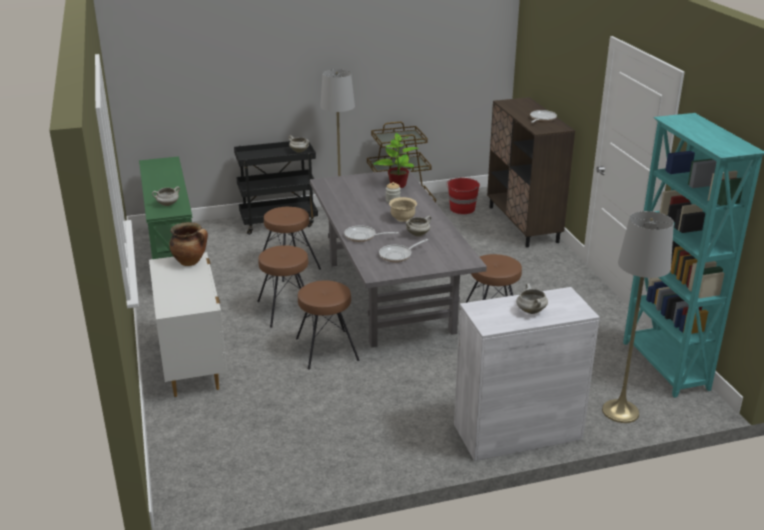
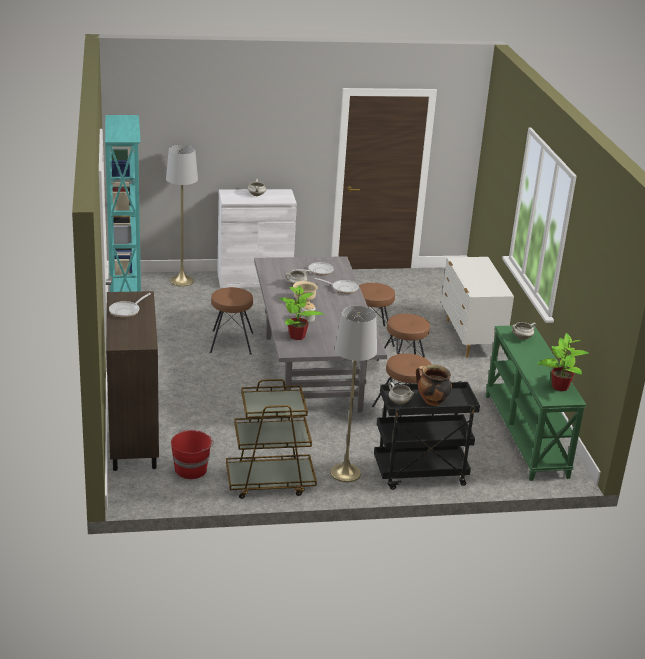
camera: 175 degrees left, 0 degrees up
(154, 169) = (559, 386): none -> potted plant
(191, 262) = (479, 290): cooking pot -> cooking pot (431, 401)

